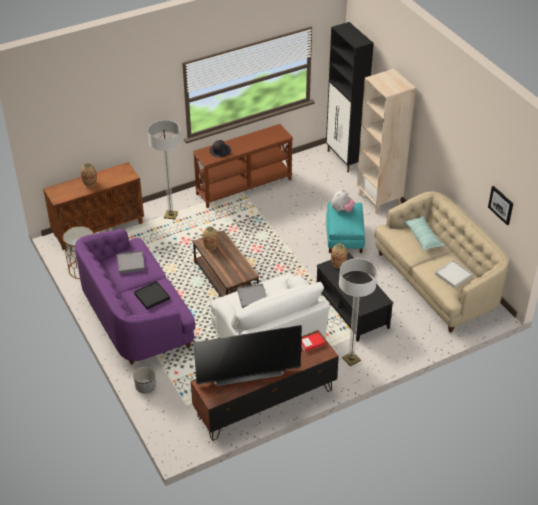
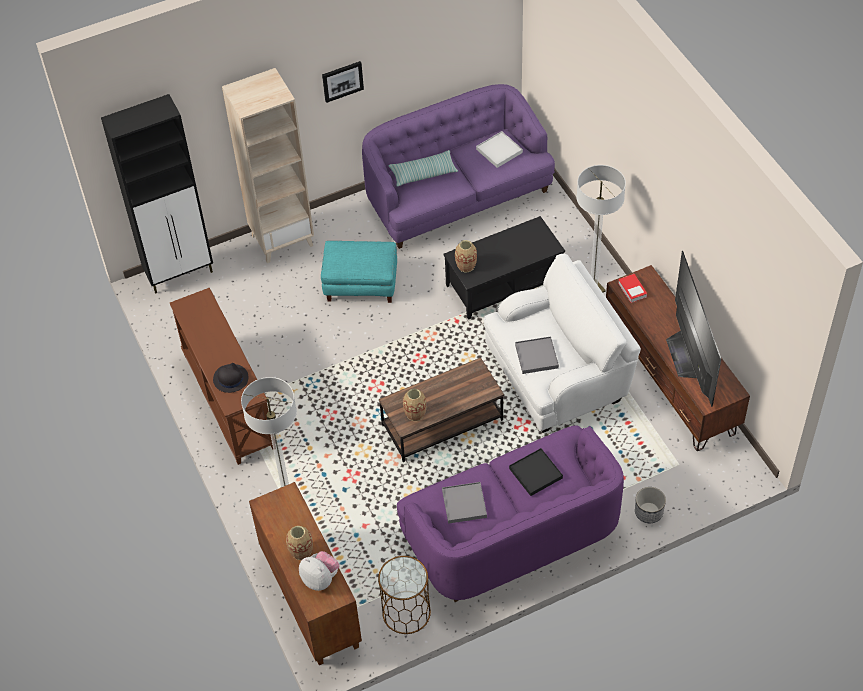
camera: 85 degrees left, 10 degrees up
(342, 210) = (346, 260): plush toy -> plush toy (320, 579)
(437, 282) = (457, 195): beige sofa -> purple sofa
(501, 205) = (465, 47): picture -> picture (342, 81)

